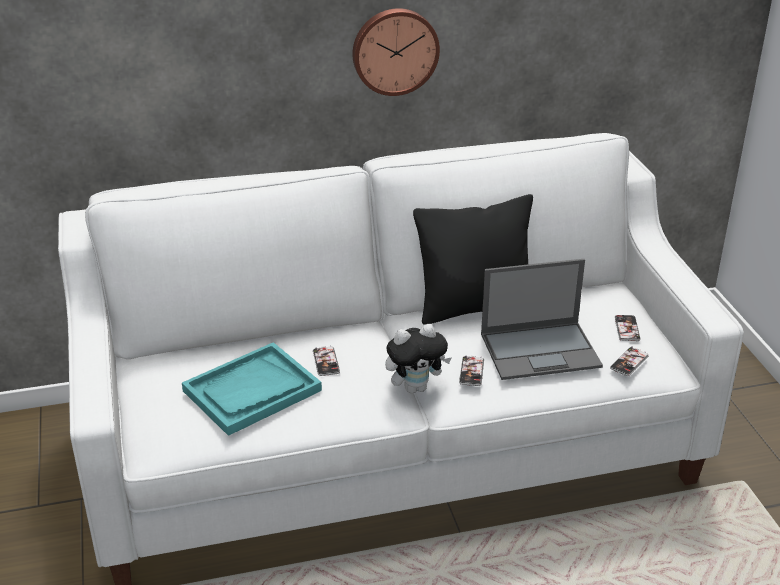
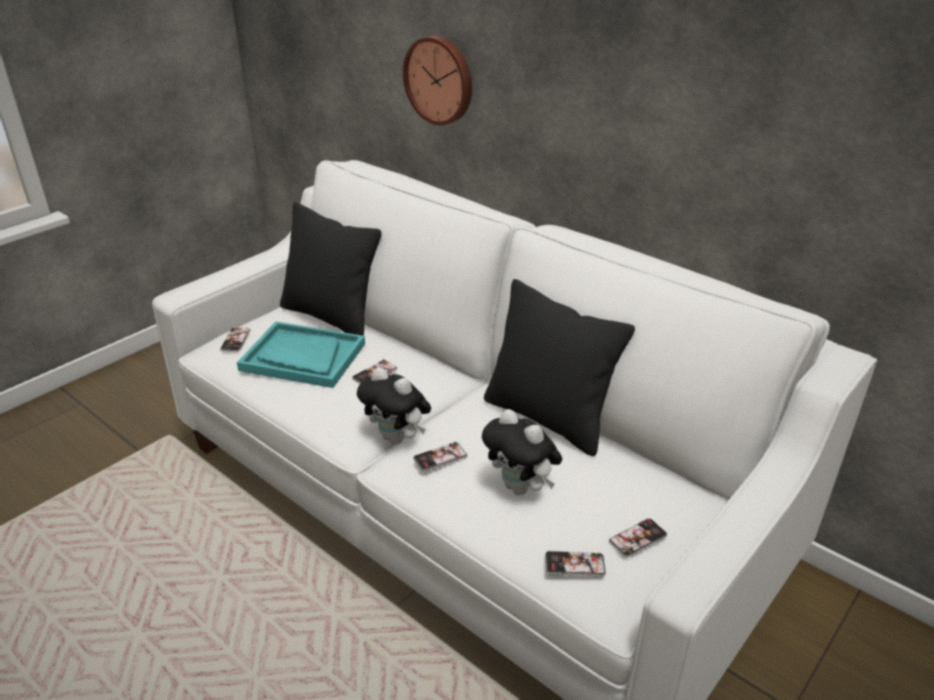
camera: 55 degrees right, 0 degrees up
(168, 422) = (235, 340): none -> phone
(197, 354) = (331, 317): none -> black pillow
(394, 50) = (621, 122): wall clock -> wall clock (440, 80)
(541, 350) = (521, 488): laptop -> plush toy

